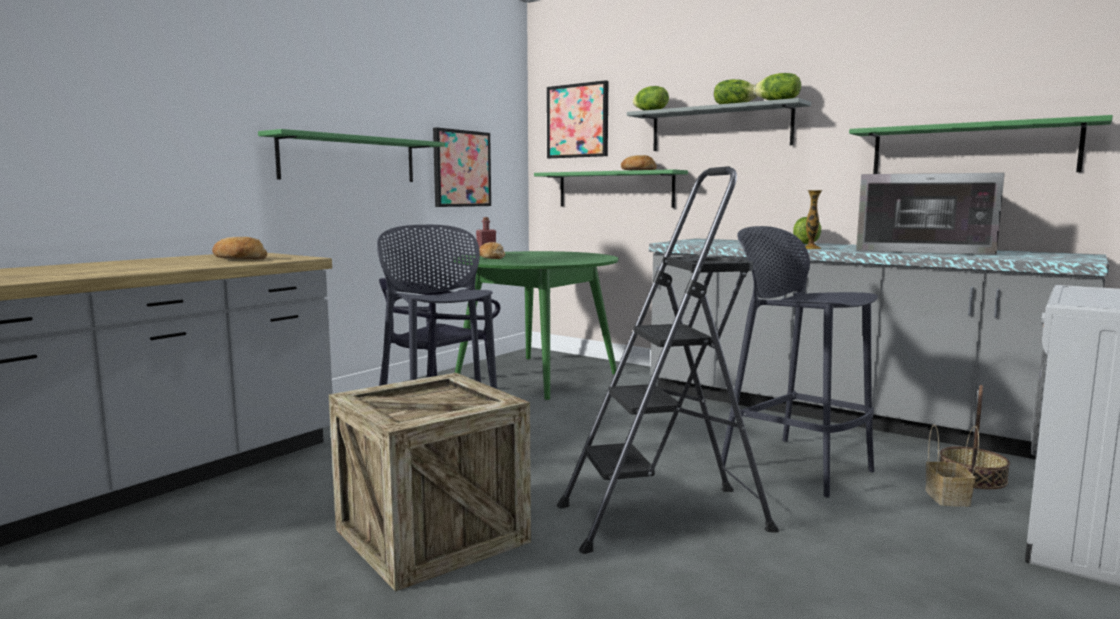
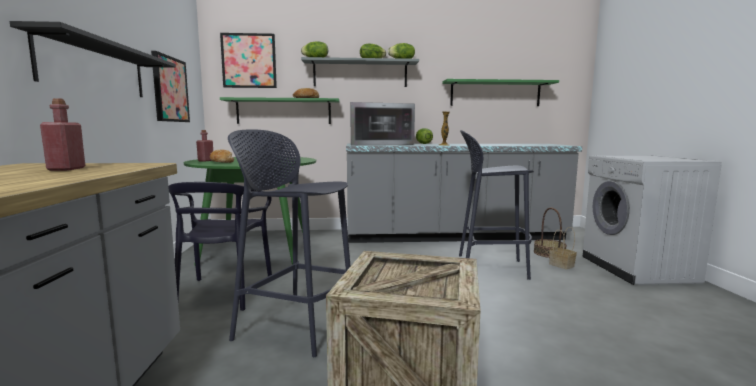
camera: 40 degrees left, 0 degrees up
(239, 259) = (66, 169): bread -> red bottle
(349, 159) = (96, 69): green shelf -> black shelf
(666, 517) = (497, 316): step ladder -> none
(921, 250) = (490, 144): microwave -> microwave (378, 144)

